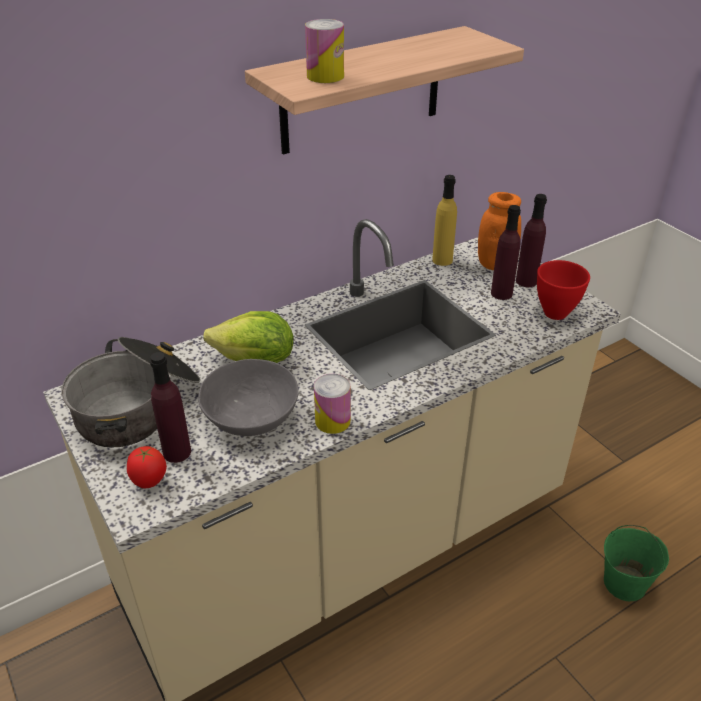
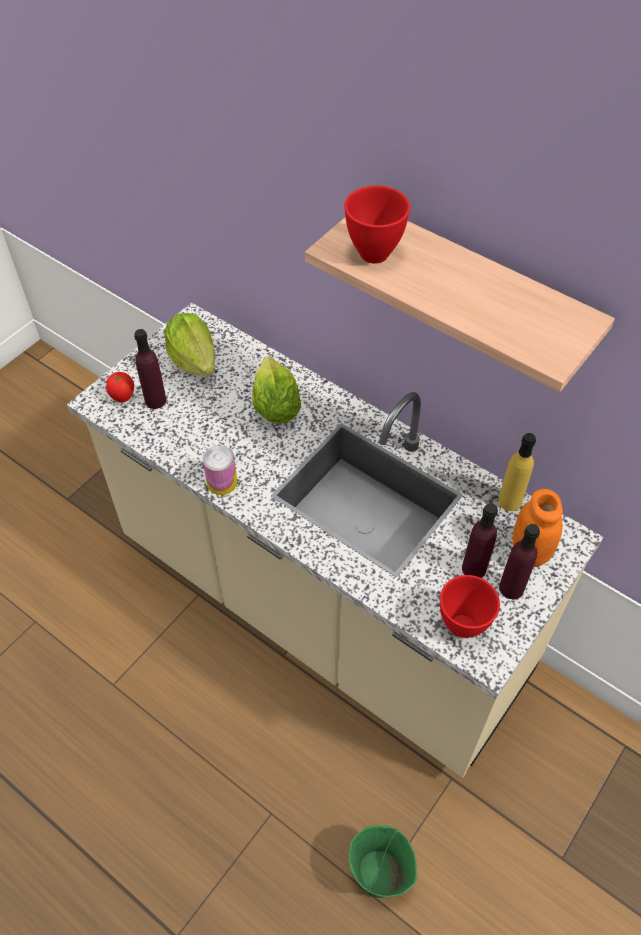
camera: 70 degrees right, 15 degrees up
(139, 407) = (194, 360): cooking pot -> lettuce
(252, 418) = (206, 430): grey bowl -> none
(325, 76) = (375, 253): can -> red bowl

